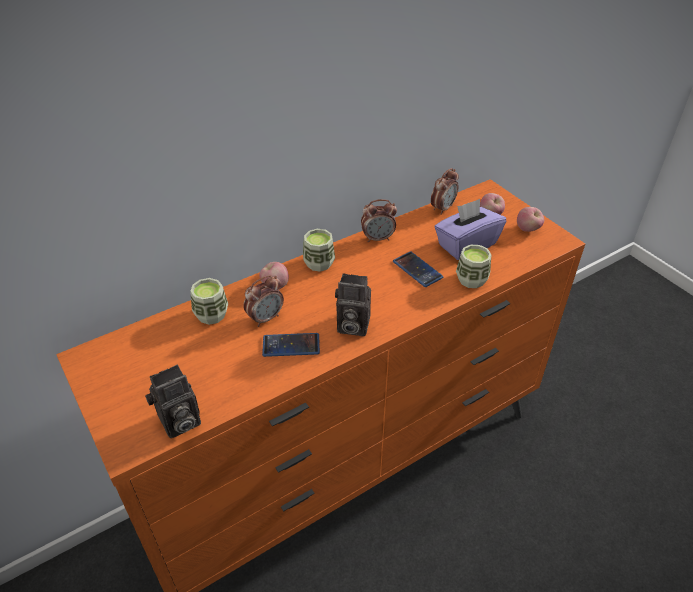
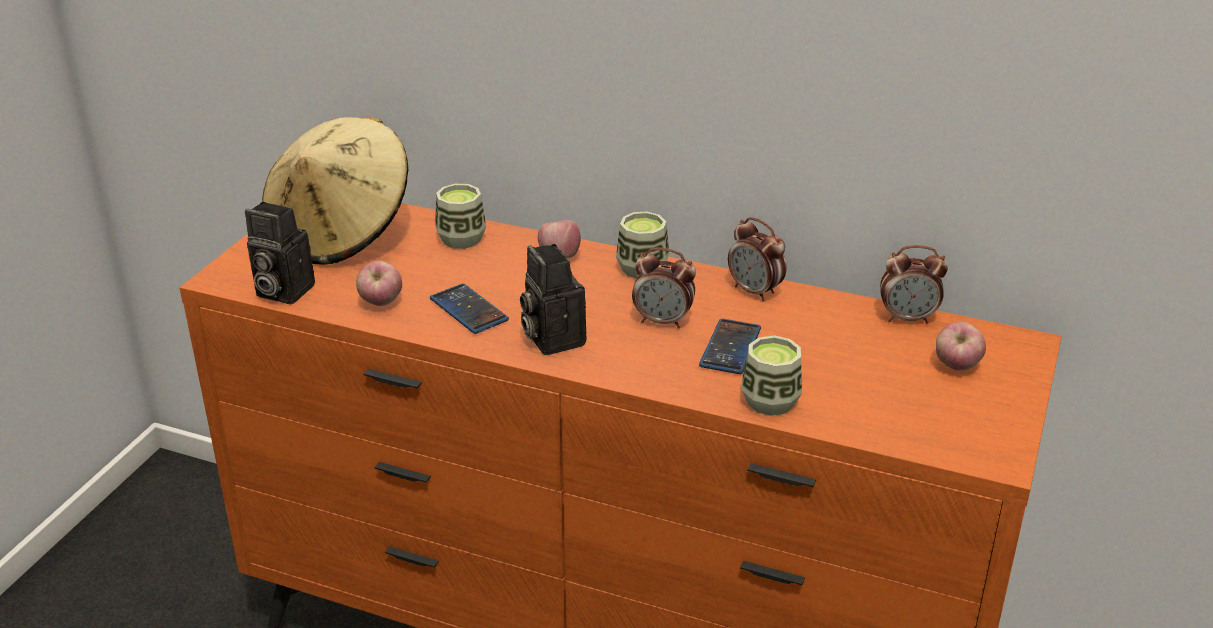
camera: 55 degrees right, 10 degrees down
(141, 364) = (341, 233): none -> beige hat
(265, 318) = (496, 274): alarm clock -> alarm clock (663, 321)
(466, 244) = (848, 369): purple tissue box -> none
(528, 229) = (976, 415): apple -> apple (381, 303)

